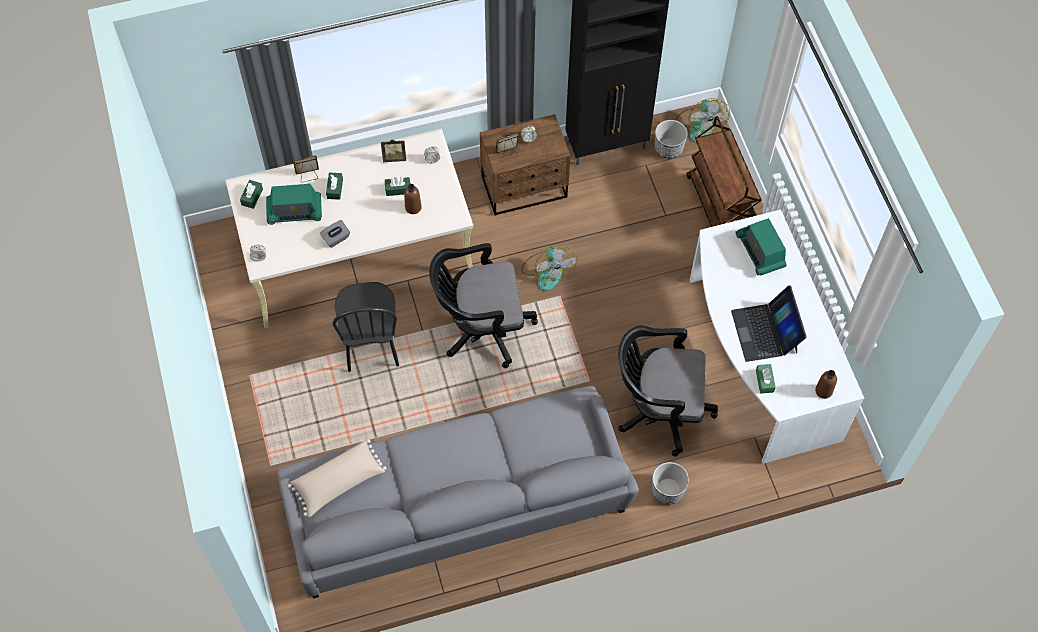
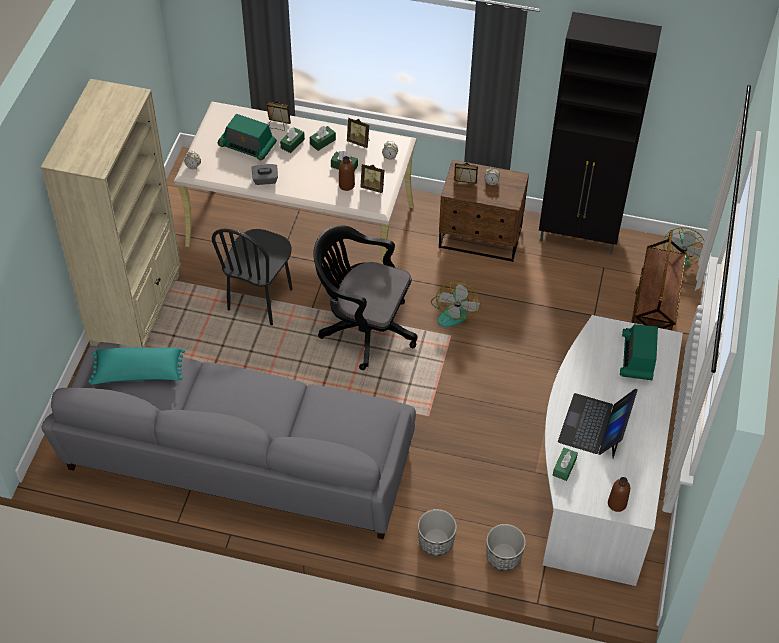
camera: 30 degrees right, 10 degrees down
(252, 197) = (222, 121): green tissue box -> green tissue box (322, 142)
(265, 414) = (137, 309): none -> beige bookcase
(339, 482) = (138, 373): beige pillow -> turquoise pillow
(438, 198) = (373, 187): none -> picture frame
(658, 409) = (475, 470): black office chair -> none
(668, 148) = (634, 263): planter -> planter (503, 557)

